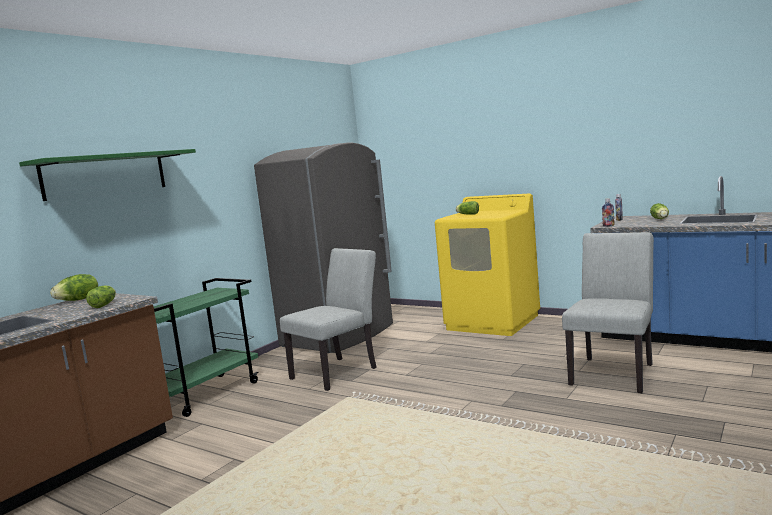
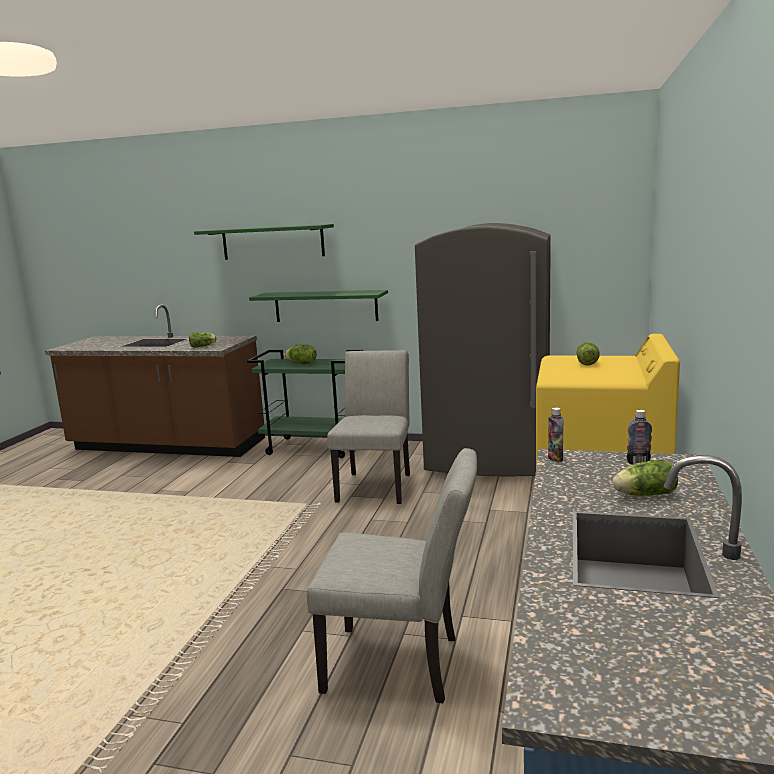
camera: 70 degrees right, 5 degrees up
(78, 300) = (229, 337): lettuce -> lettuce (301, 364)
(170, 241) = (325, 306): none -> green shelf
(339, 371) = (376, 485): grey chair -> grey chair turned 105 degrees counterclockwise

